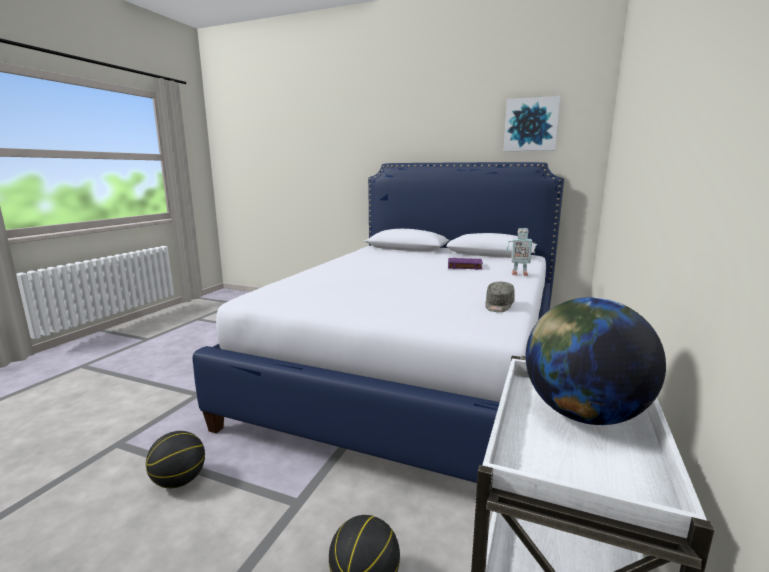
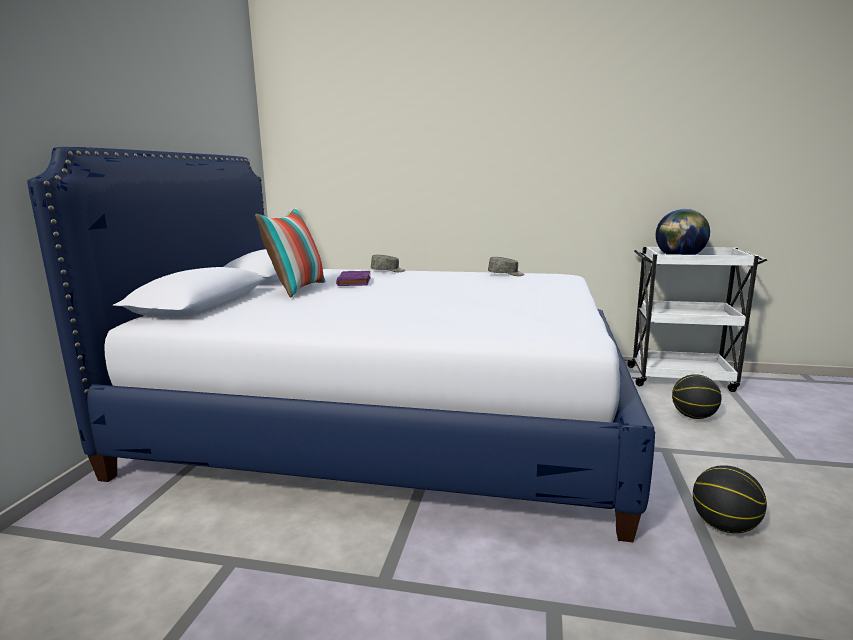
camera: 100 degrees left, 0 degrees up
(440, 258) = (297, 289): none -> pillow
(519, 274) = (388, 271): toy robot -> grey cap
(531, 125) = (212, 105): picture -> none

